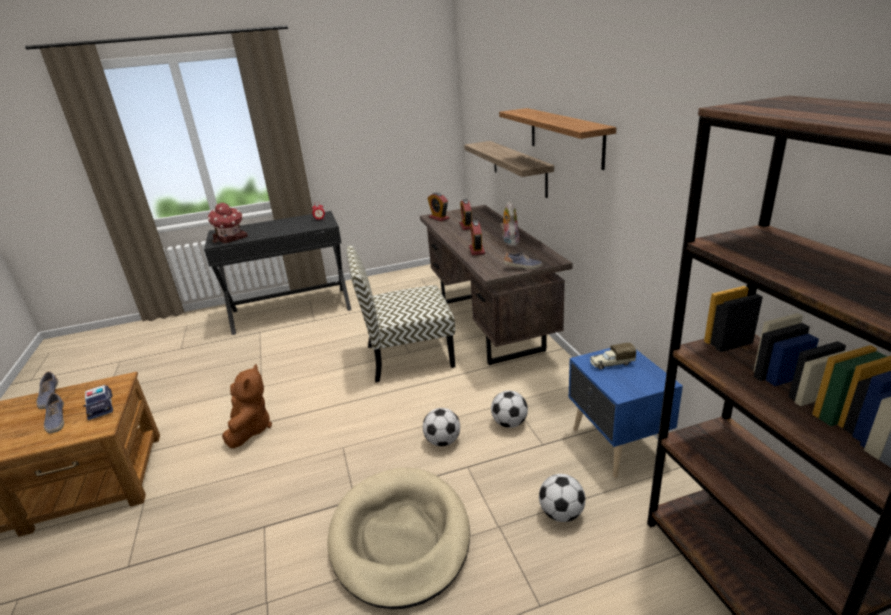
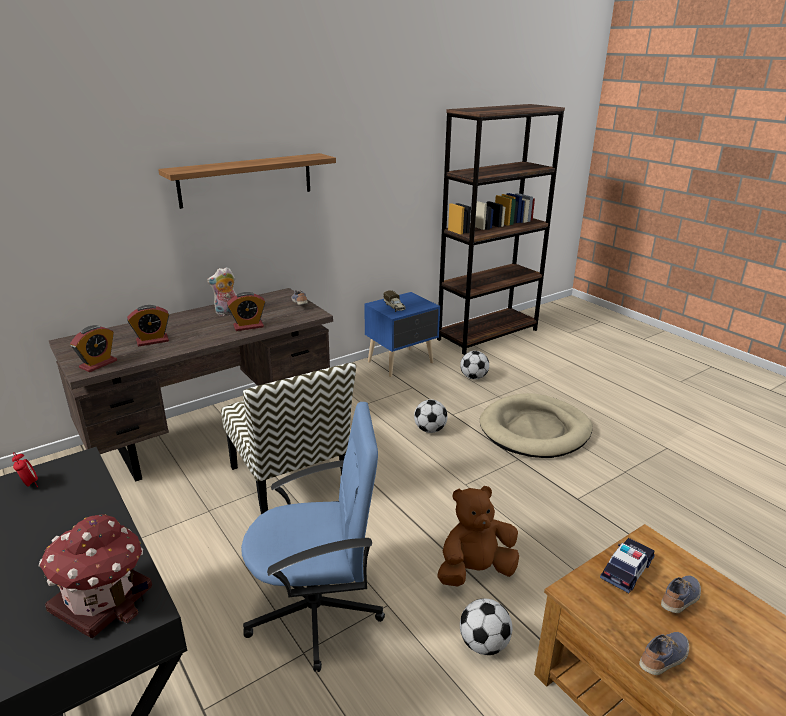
camera: 110 degrees left, 0 degrees up
(282, 362) = (317, 611): none -> blue office chair
(509, 423) = (393, 402): football -> football (484, 644)
(518, 167) = (143, 247): shelf -> none

